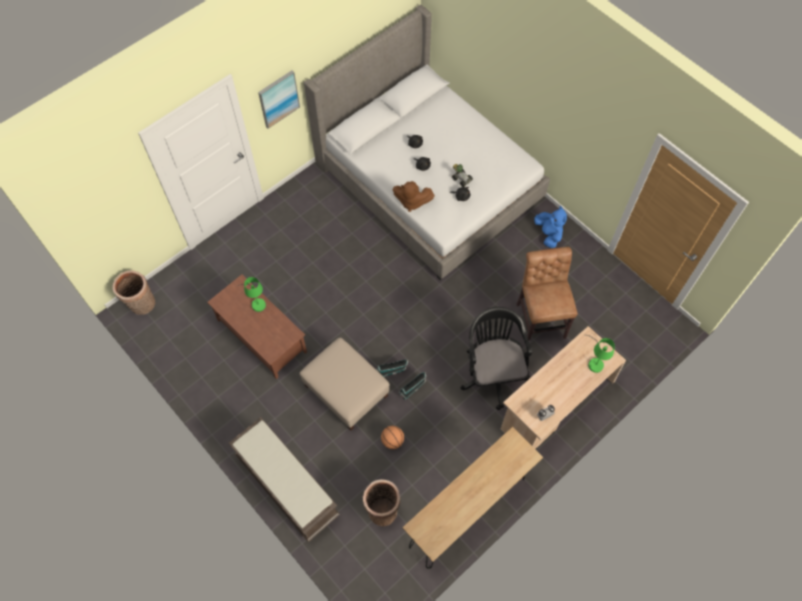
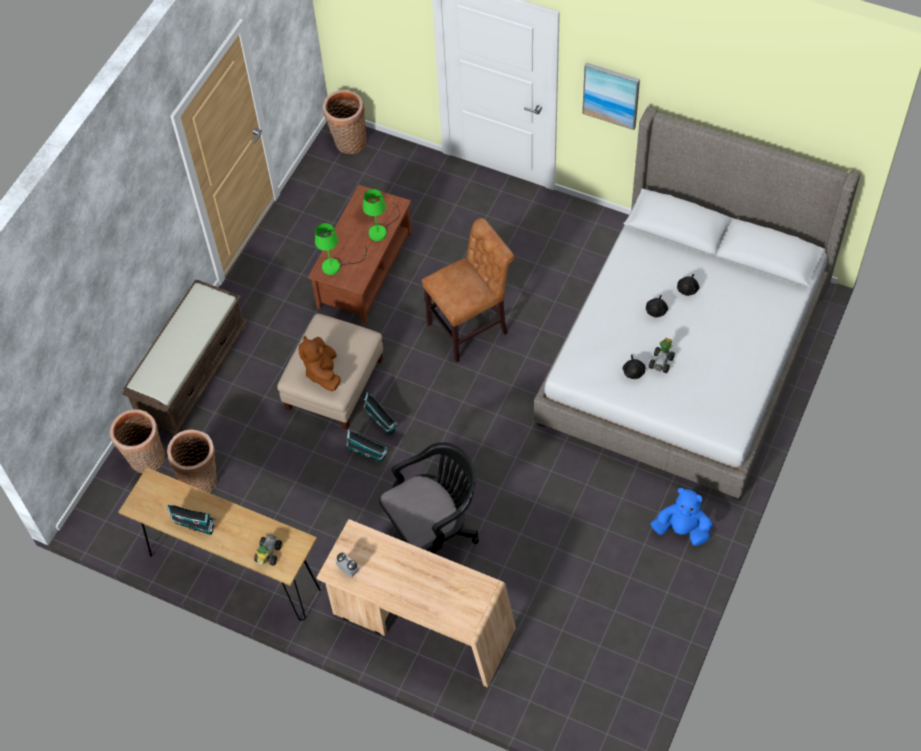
camera: 70 degrees right, 5 degrees down
(346, 545) = (146, 460): none -> basket
(392, 441) = (291, 457): basketball -> none
(411, 202) = (593, 320): brown plush toy -> brown plush toy (323, 373)
(467, 508) = (193, 524): none -> toy house
(513, 464) = (267, 554): none -> toy car
(540, 318) = (540, 563): brown chair -> brown chair (471, 327)
(548, 234) = (682, 530): blue plush toy -> blue plush toy turned 120 degrees counterclockwise
(595, 361) = (454, 606): green table lamp -> green table lamp (336, 265)

